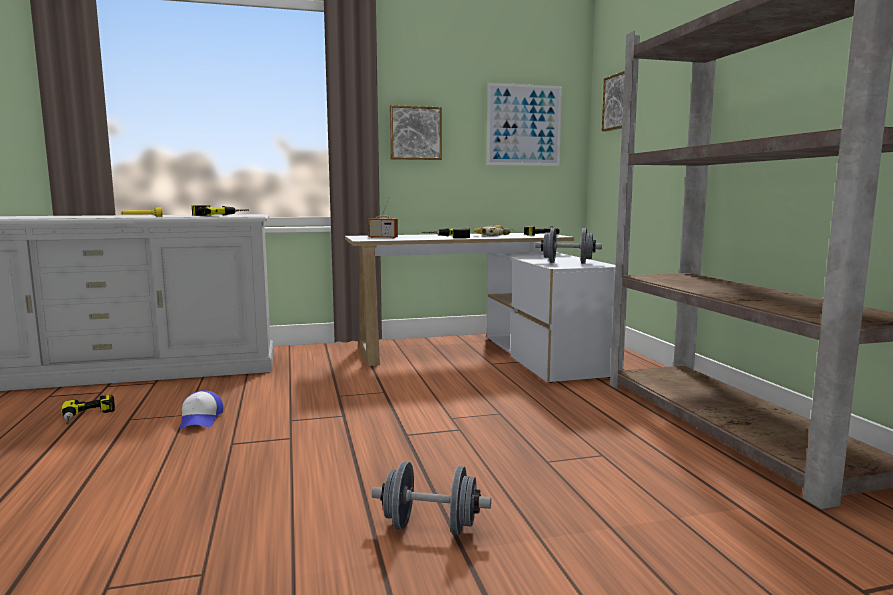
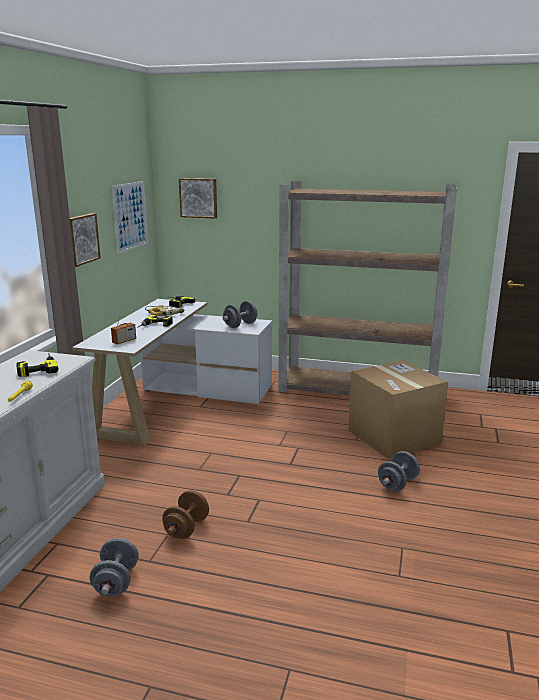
camera: 60 degrees left, 10 degrees up
(88, 416) = (116, 582): power drill -> grey dumbbell
(201, 419) = (186, 528): cap -> brown dumbbell
(612, 490) = (394, 436): none -> cardboard box

